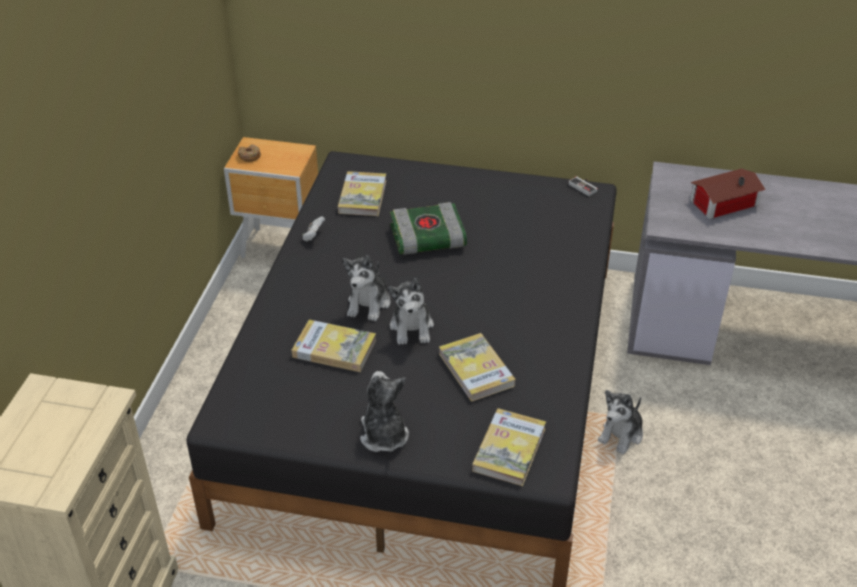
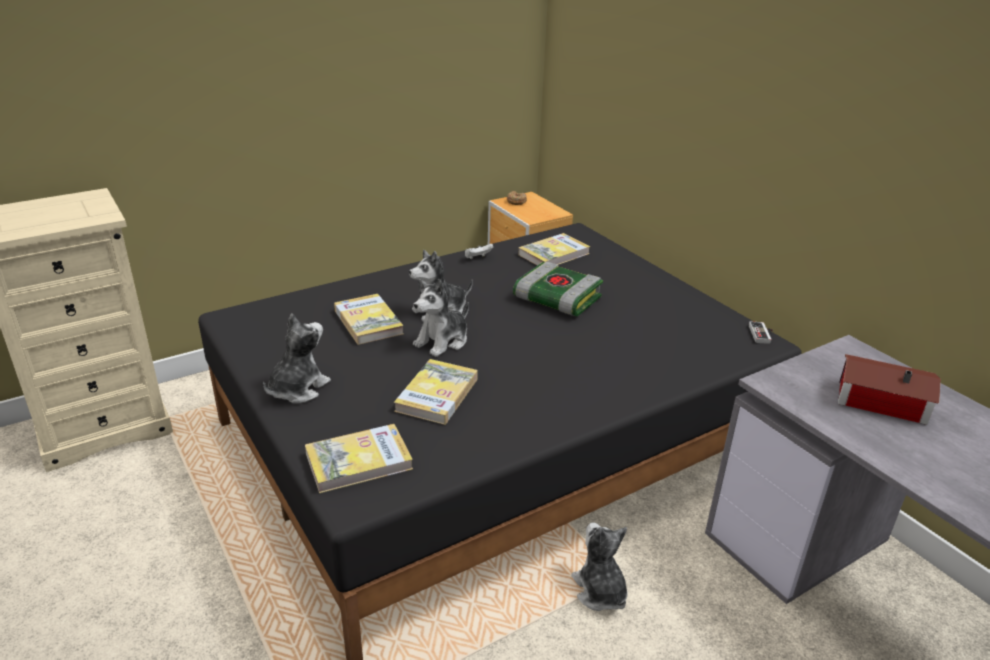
camera: 45 degrees right, 10 degrees down
(621, 434) = (600, 591): plush toy -> plush toy turned 75 degrees clockwise

